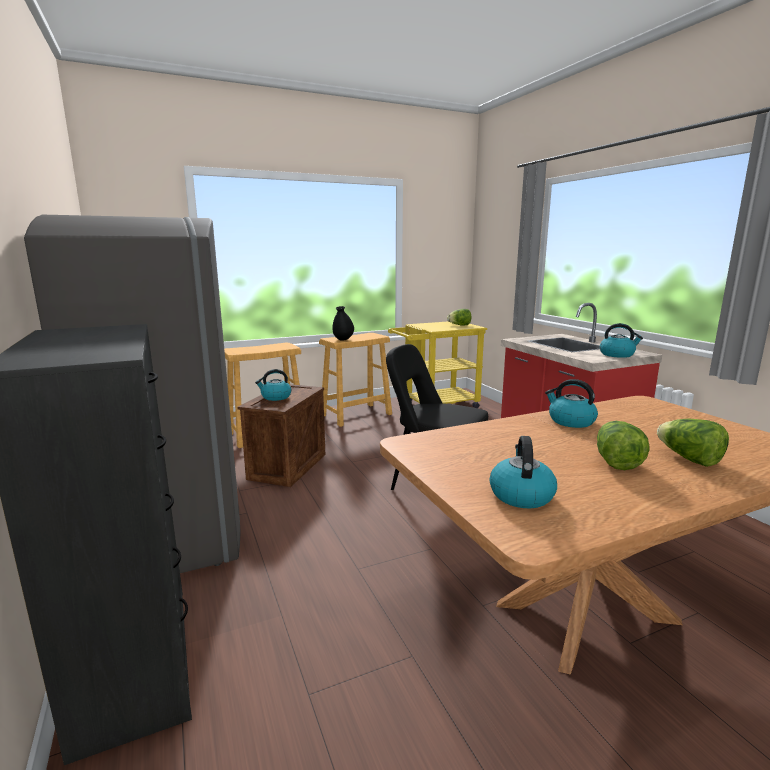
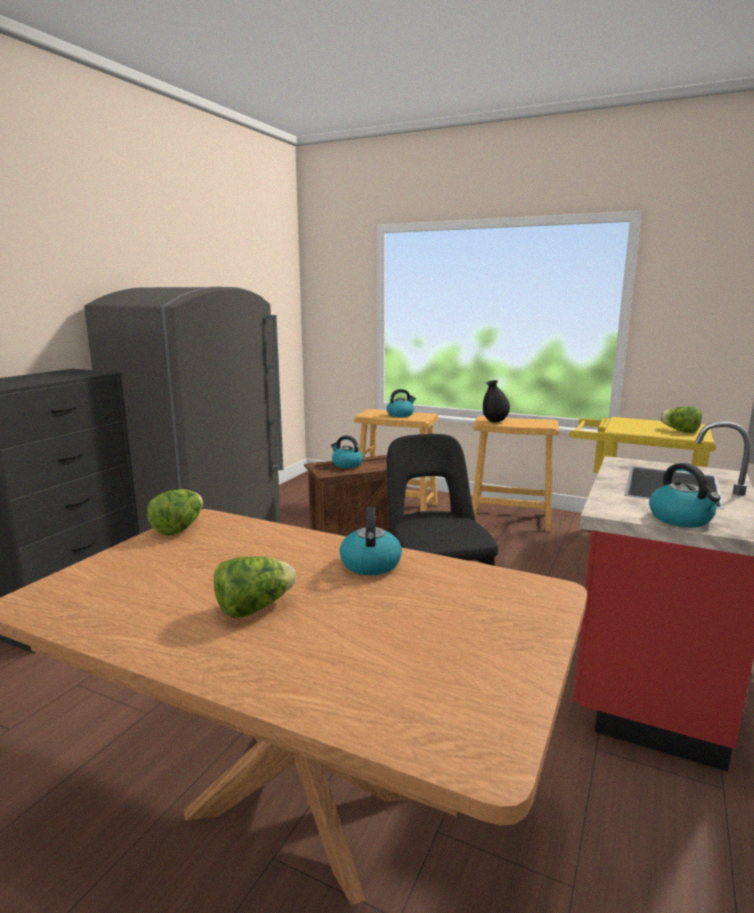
camera: 50 degrees right, 0 degrees up
(521, 495) = (118, 581): kettle -> kettle (400, 415)
(689, 459) = (317, 649): lettuce -> lettuce (179, 528)

